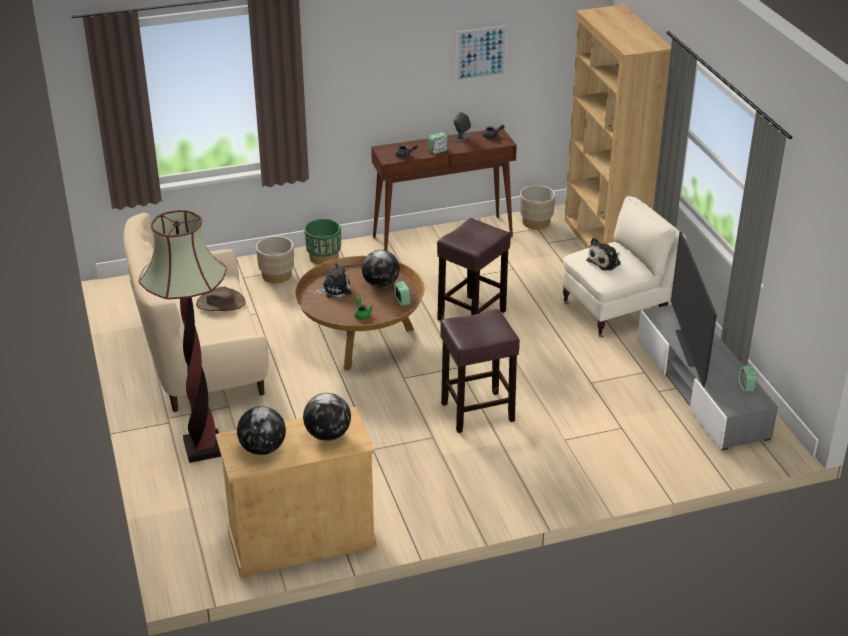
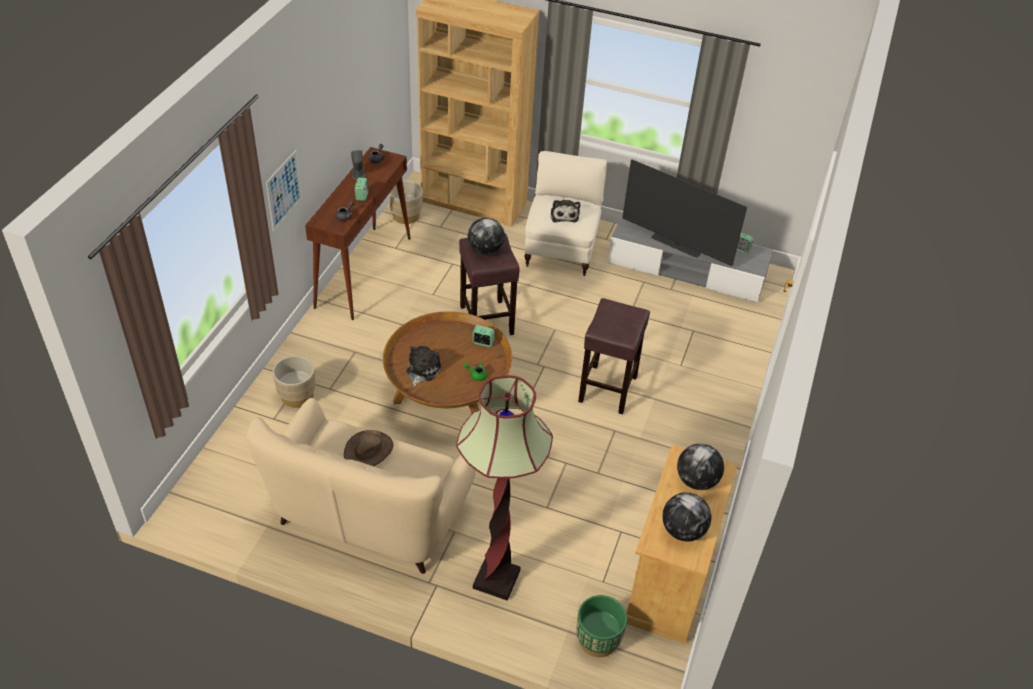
camera: 55 degrees left, 10 degrees up
(324, 257) = (306, 352): green planter -> green planter (597, 640)
(381, 284) = (446, 340): globe -> globe (486, 250)
(481, 53) = (350, 86): picture -> picture (284, 190)

